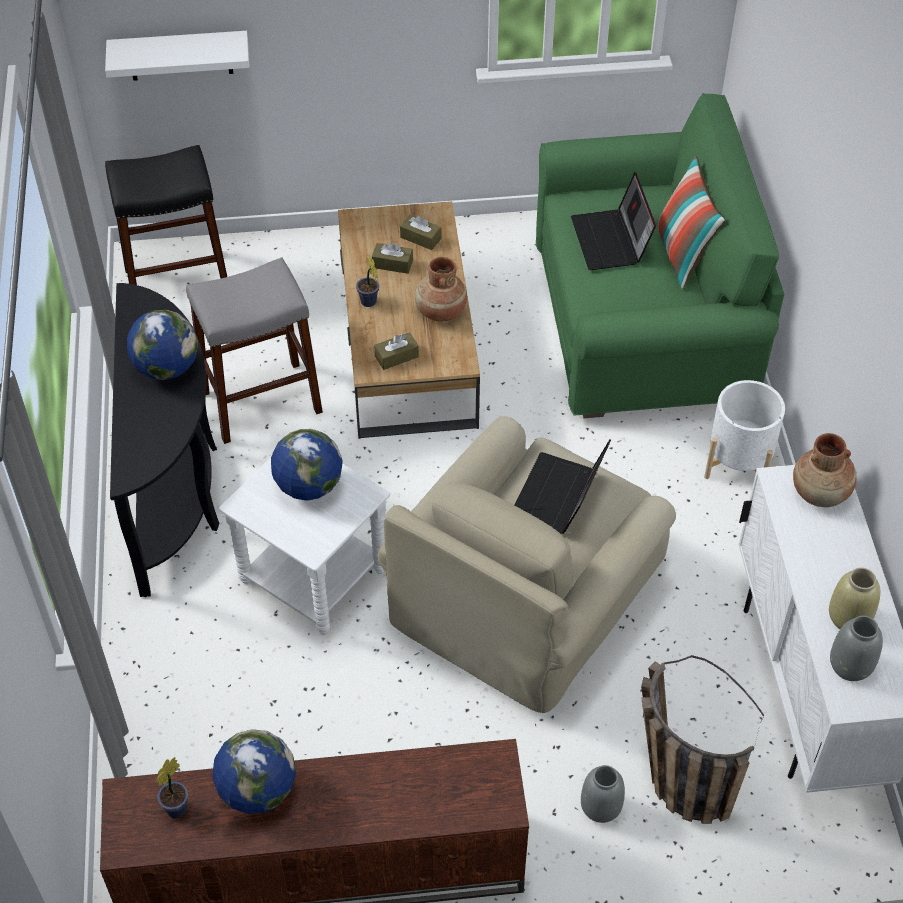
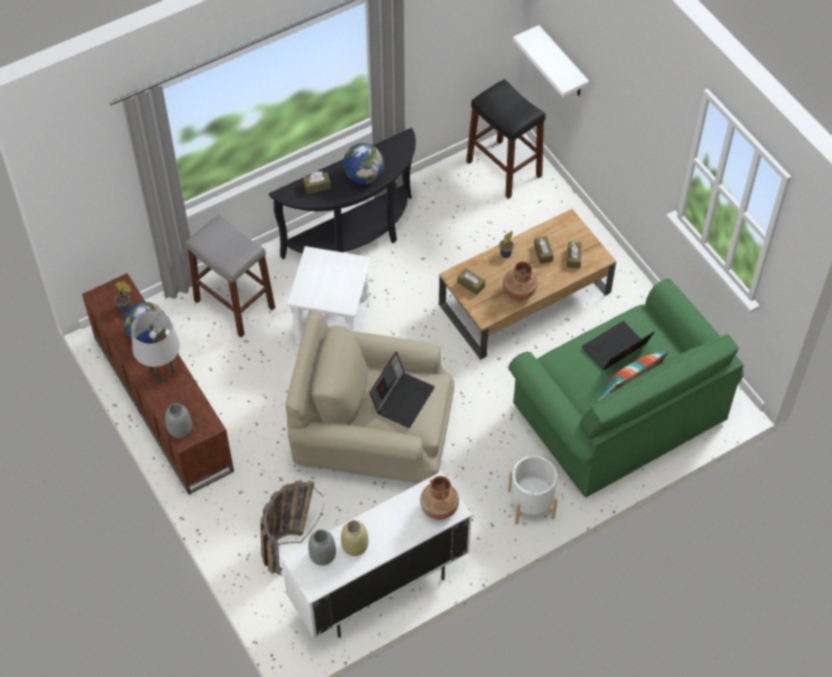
camera: 65 degrees right, 5 degrees up
(143, 430) = (317, 186): none -> brown tissue box
(261, 402) = (439, 248): grey stool -> grey stool (234, 304)
(308, 486) = (339, 278): globe -> none
(349, 795) = (162, 372): none -> grey table lamp
(558, 498) = (402, 398): laptop -> laptop turned 120 degrees clockwise
(600, 808) = (253, 512): grey vase -> grey vase (179, 429)

